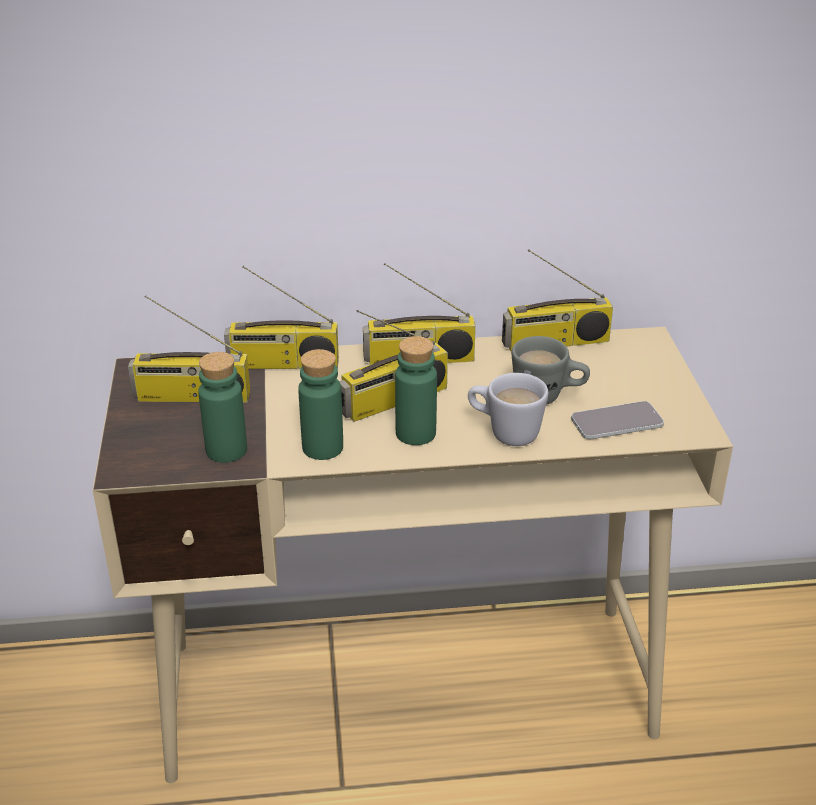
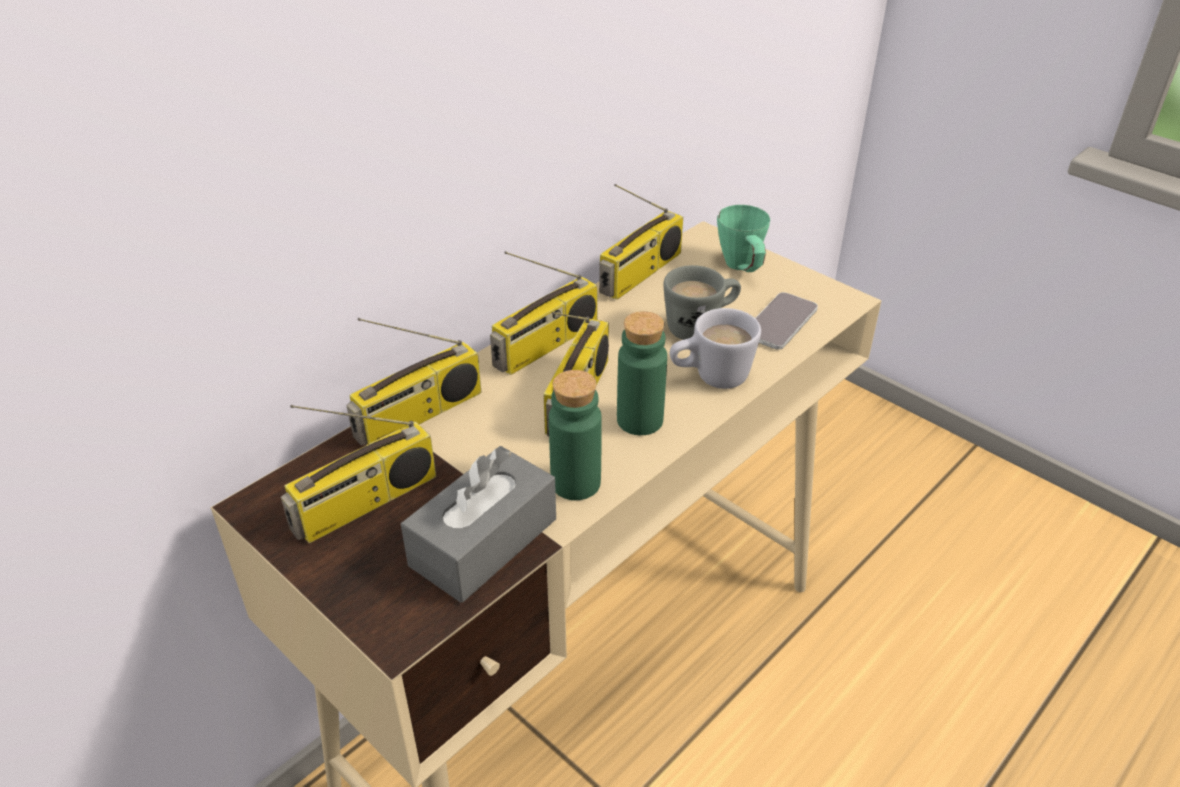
camera: 40 degrees left, 5 degrees up
(226, 450) = (484, 542): green bottle -> grey tissue box
(643, 374) = (743, 269): none -> green mug

